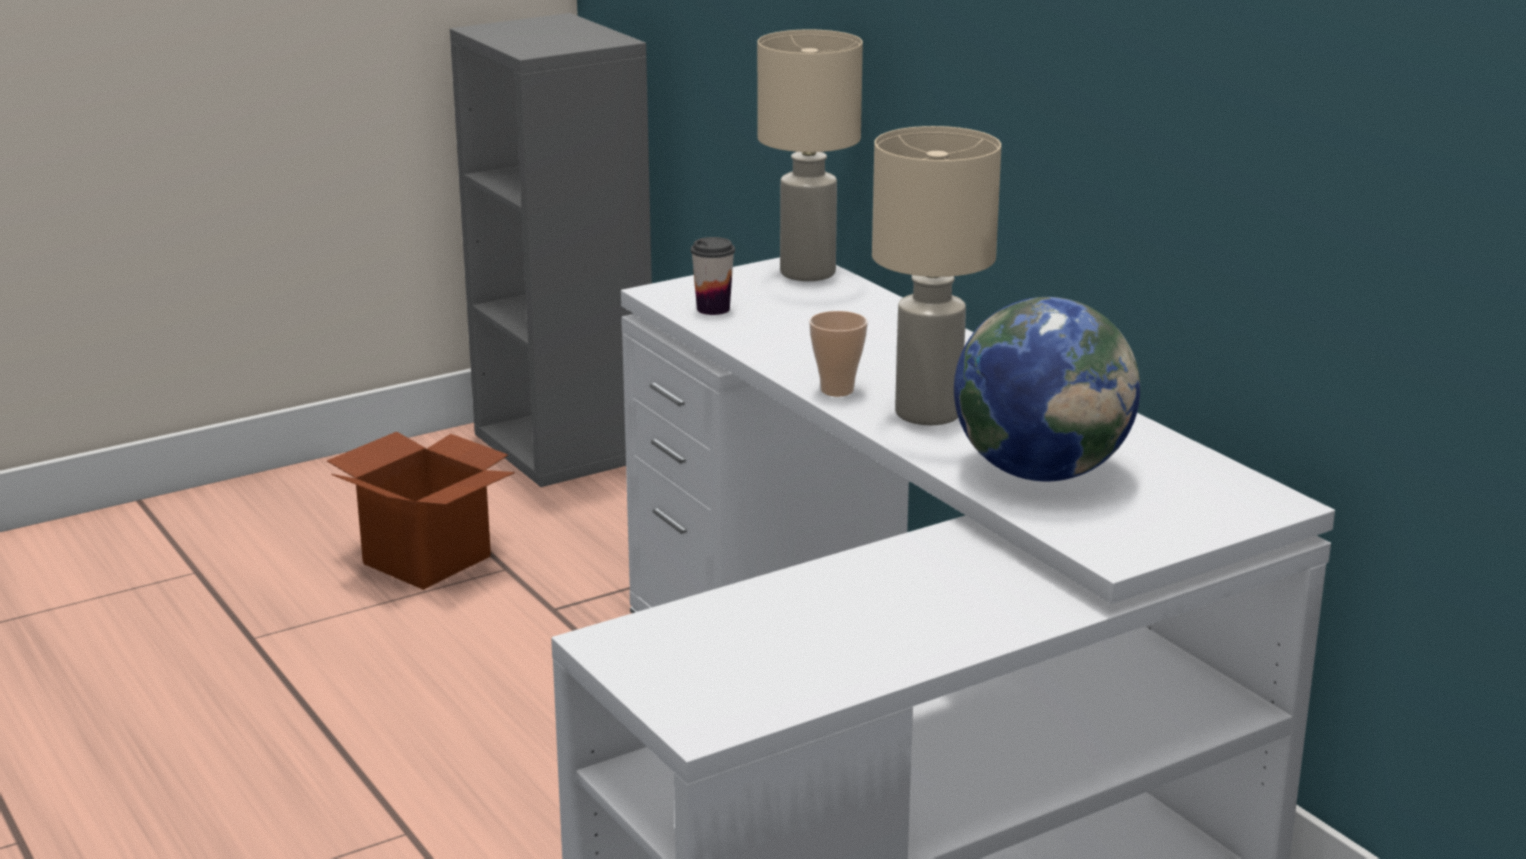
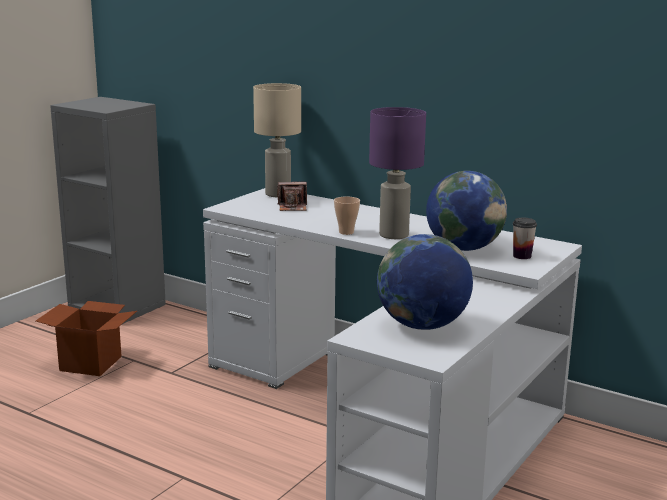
camera: 25 degrees left, 5 degrees down
(713, 309) = (254, 211): cup -> cup (522, 256)
(771, 643) = (422, 325): none -> globe
(800, 311) = (293, 207): none -> camera
(928, 413) = (393, 235): beige table lamp -> purple table lamp

